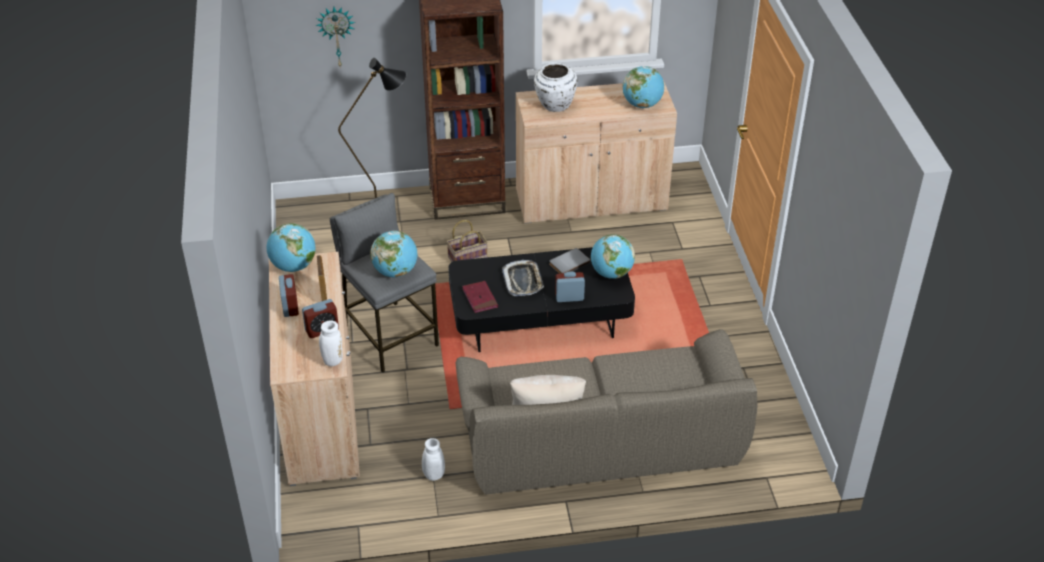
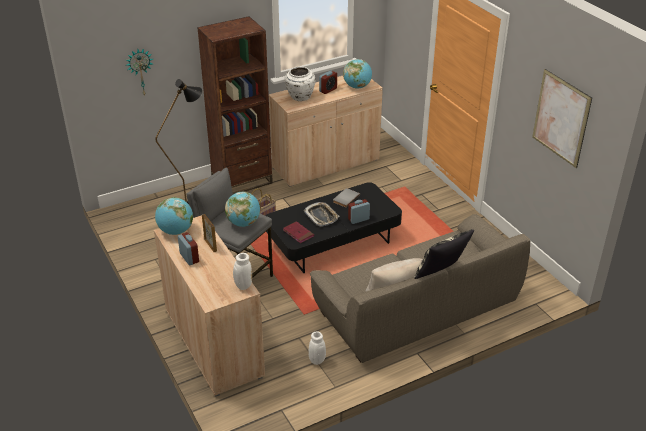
camera: 20 degrees left, 5 degrees down
(322, 330) = (222, 267): alarm clock -> alarm clock (328, 90)
(605, 407) = (441, 274): none -> pillow
(611, 273) = (377, 199): globe -> none
(840, 230) = (561, 118): none -> picture

